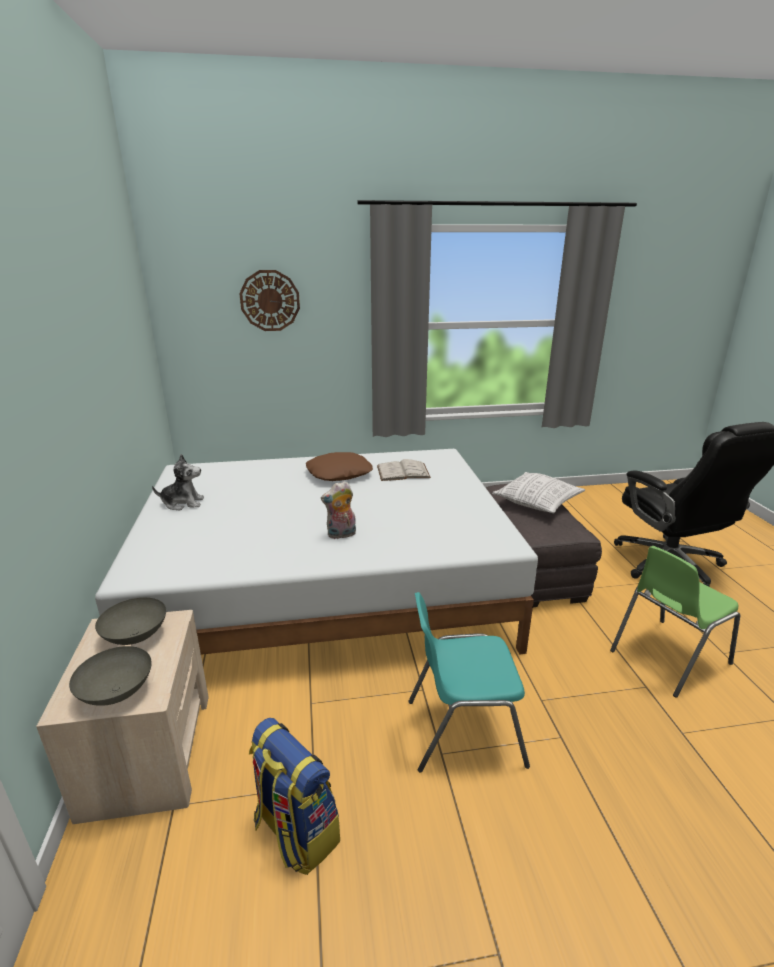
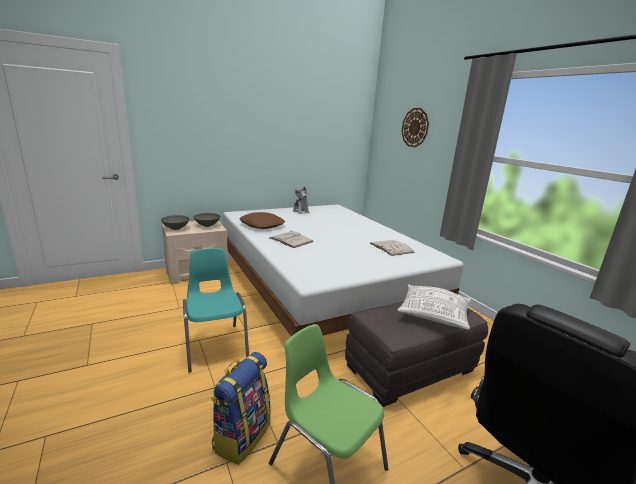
camera: 70 degrees right, 5 degrees down
(295, 831) = (156, 307): backpack -> backpack (241, 435)
(339, 473) = (368, 233): brown pillow -> brown pillow (262, 225)
(341, 535) = (291, 240): plush toy -> white book

